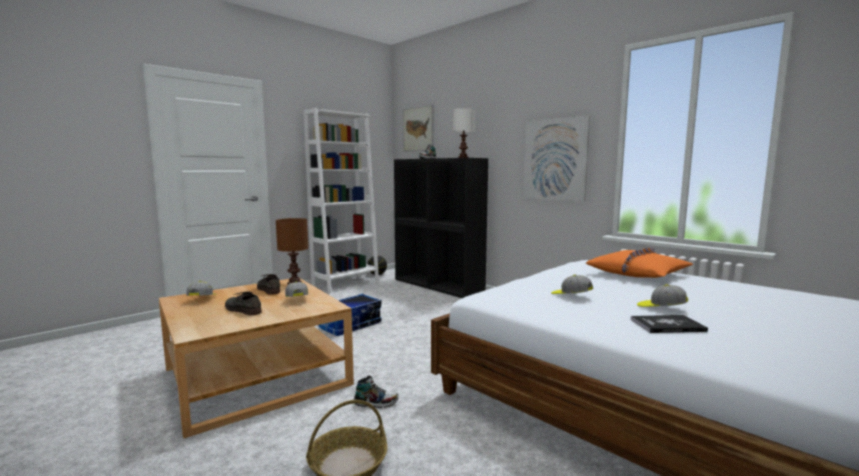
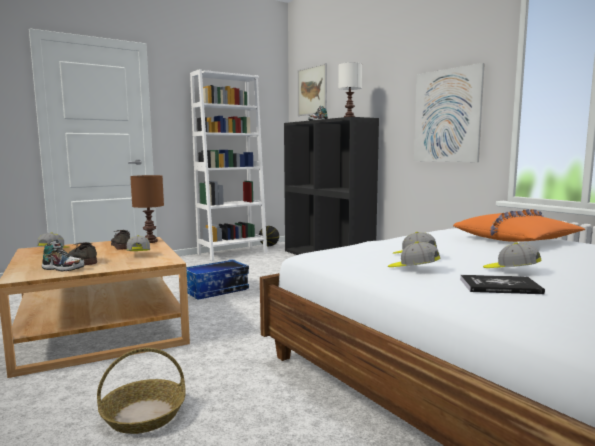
camera: 10 degrees right, 0 degrees up
(376, 403) = (202, 362): shoe -> shoe (63, 268)
(582, 310) = (412, 269): none -> cap

